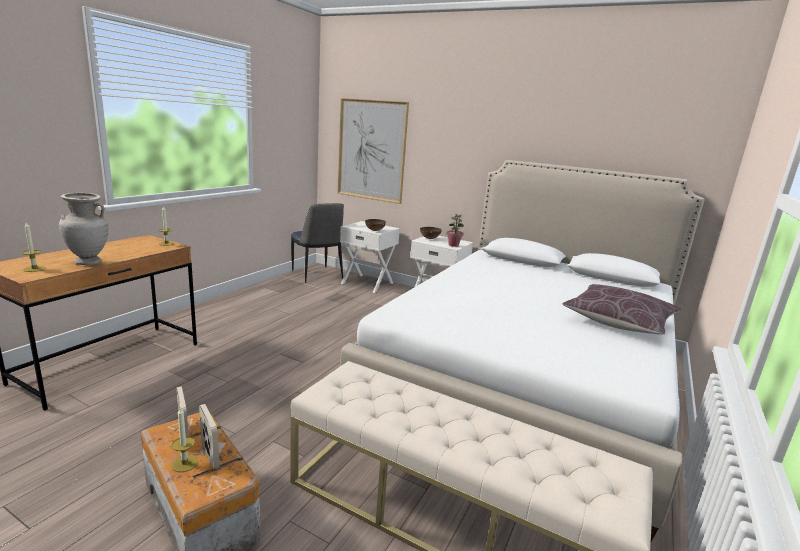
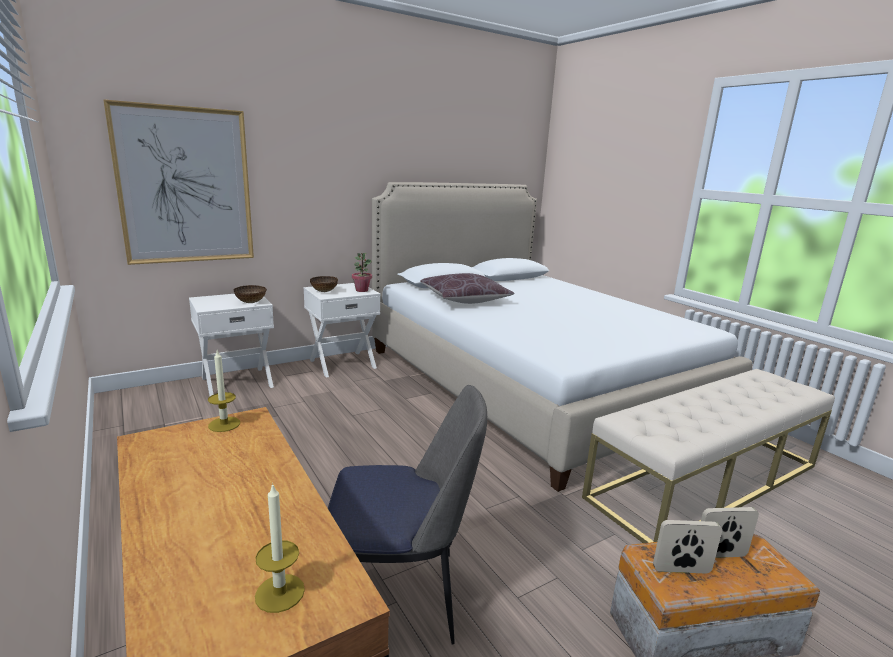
camera: 60 degrees left, 0 degrees up
(88, 262) = (289, 514): beige vase -> none
(184, 463) = (735, 575): candle -> none
(317, 275) = (150, 406): chair -> chair (400, 595)
(618, 321) = (602, 302): brown pillow -> brown pillow (464, 299)

